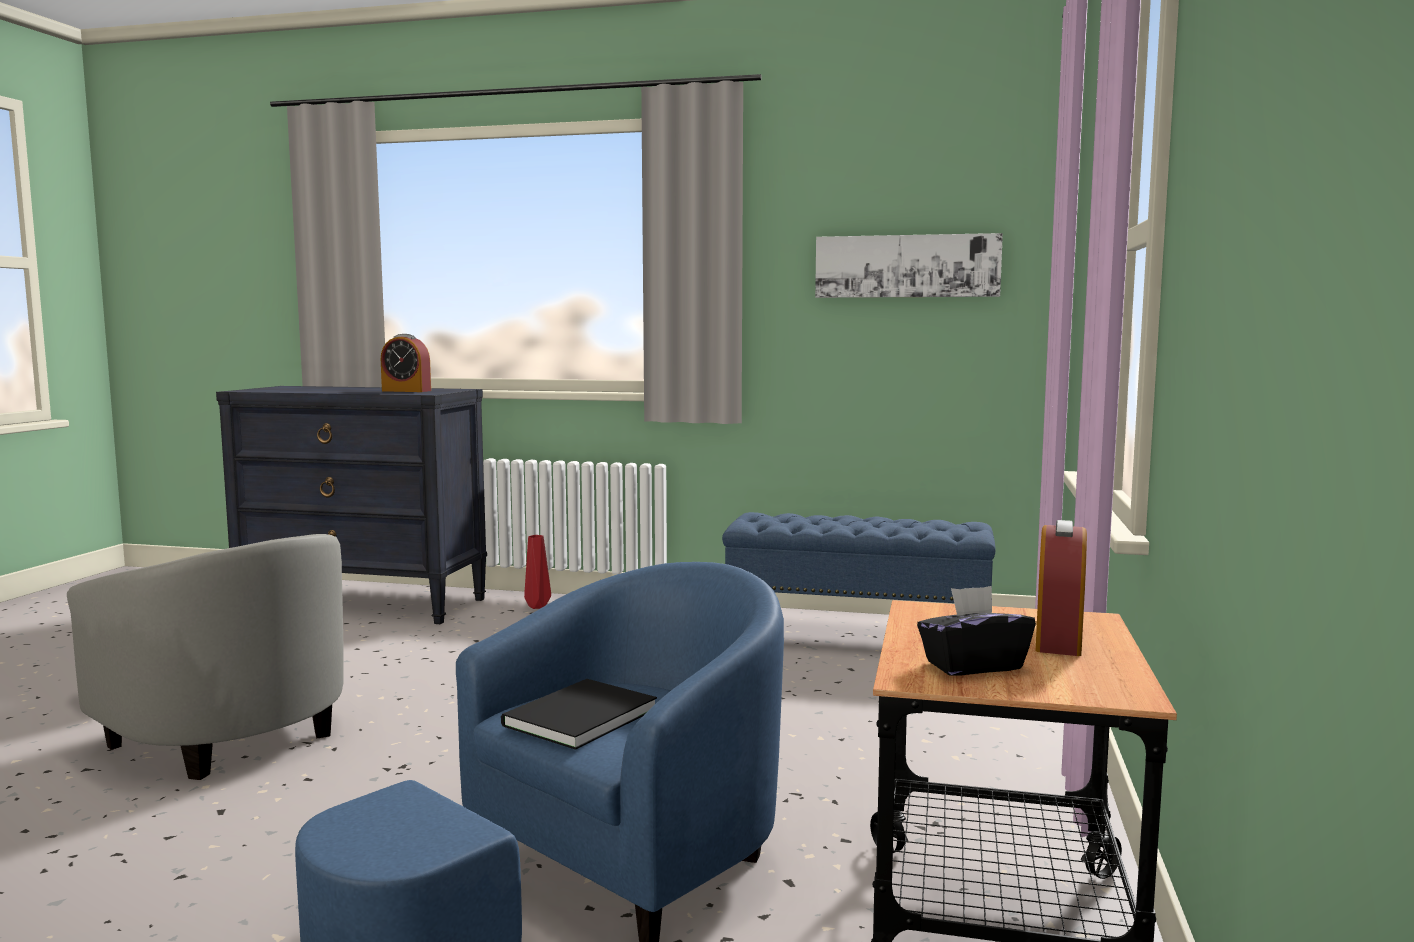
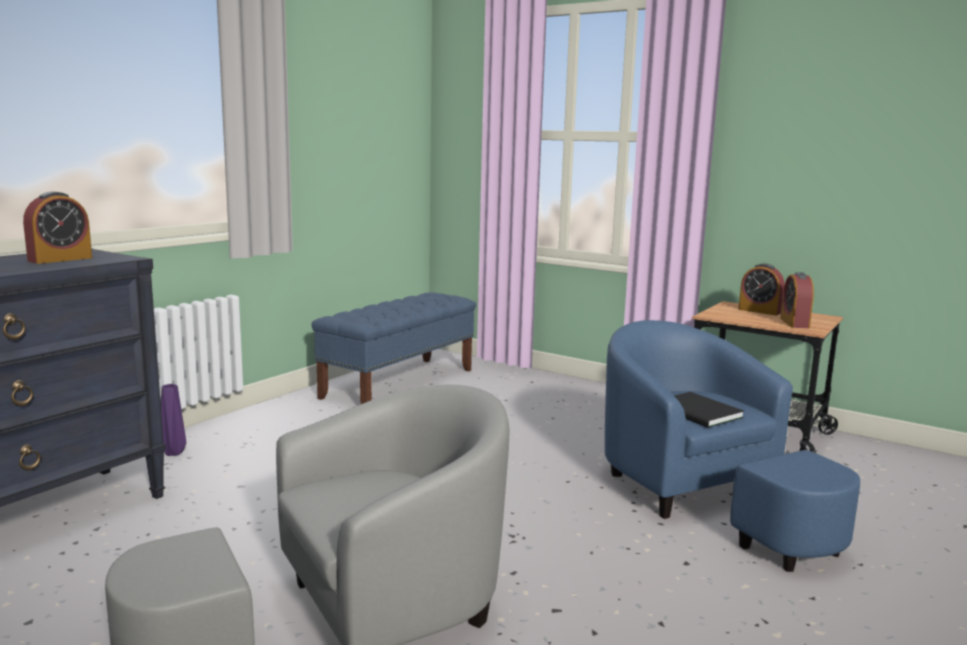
camera: 70 degrees left, 5 degrees up
(537, 607) = (175, 453): red vase -> purple vase
(907, 266) = (365, 128): picture -> none
(973, 665) = (794, 323): black tissue box -> alarm clock

